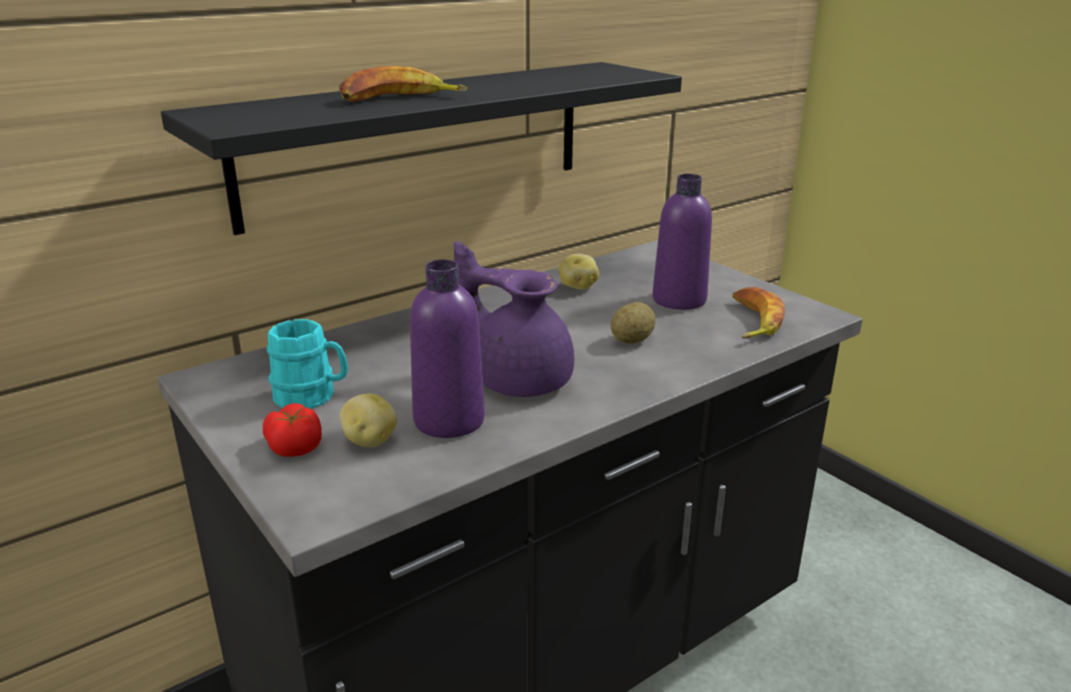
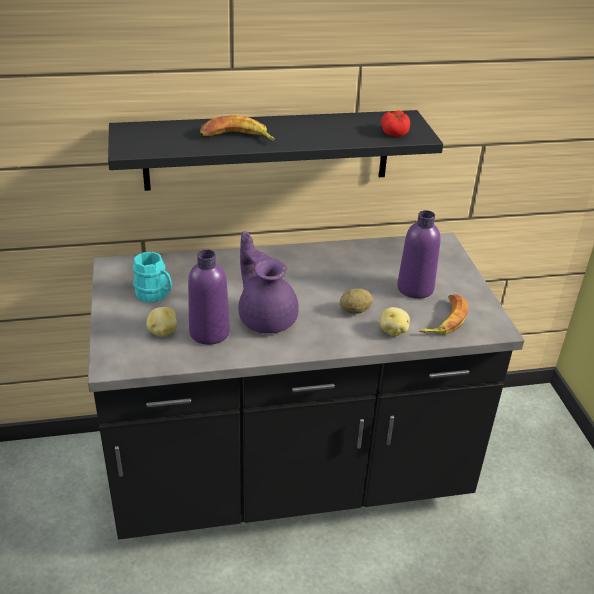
camera: 25 degrees right, 10 degrees up
(295, 445) = (127, 323): tomato -> tomato (394, 132)
(578, 287) = (361, 259): potato -> potato (393, 331)

